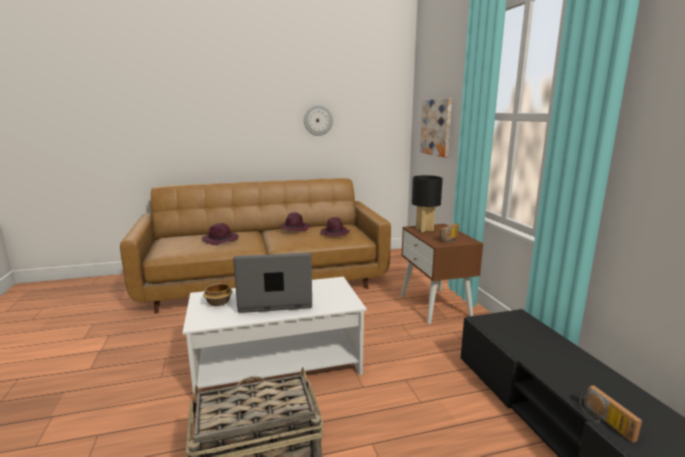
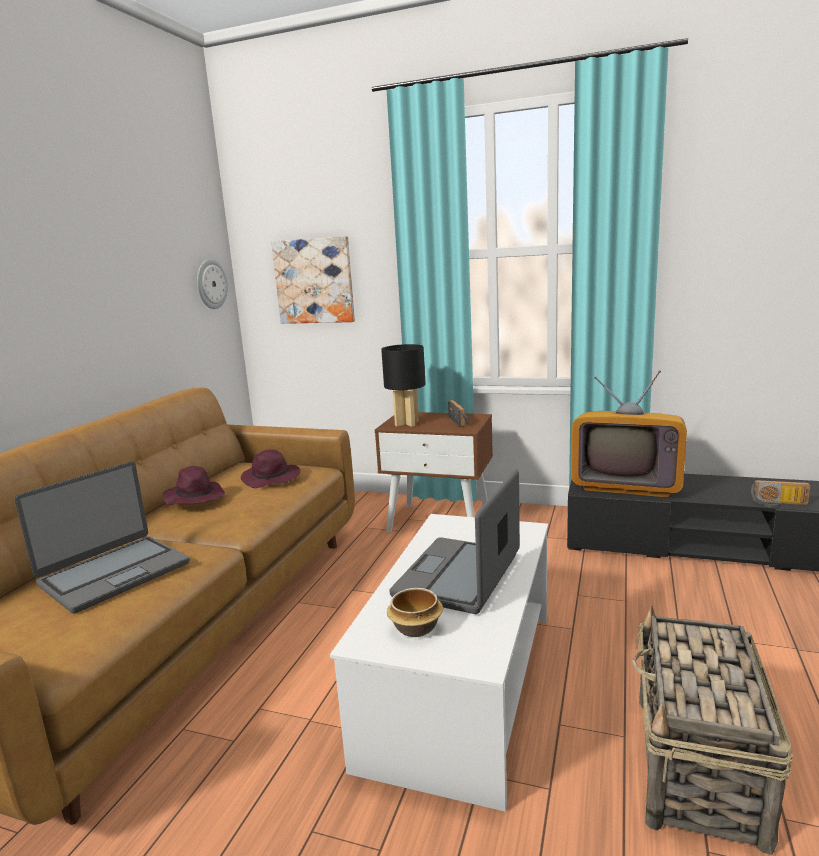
camera: 55 degrees left, 0 degrees up
(221, 240) = (114, 573): purple hat -> laptop
(318, 120) = (117, 287): wall clock -> wall clock (211, 284)
(524, 335) = (627, 483): none -> television

